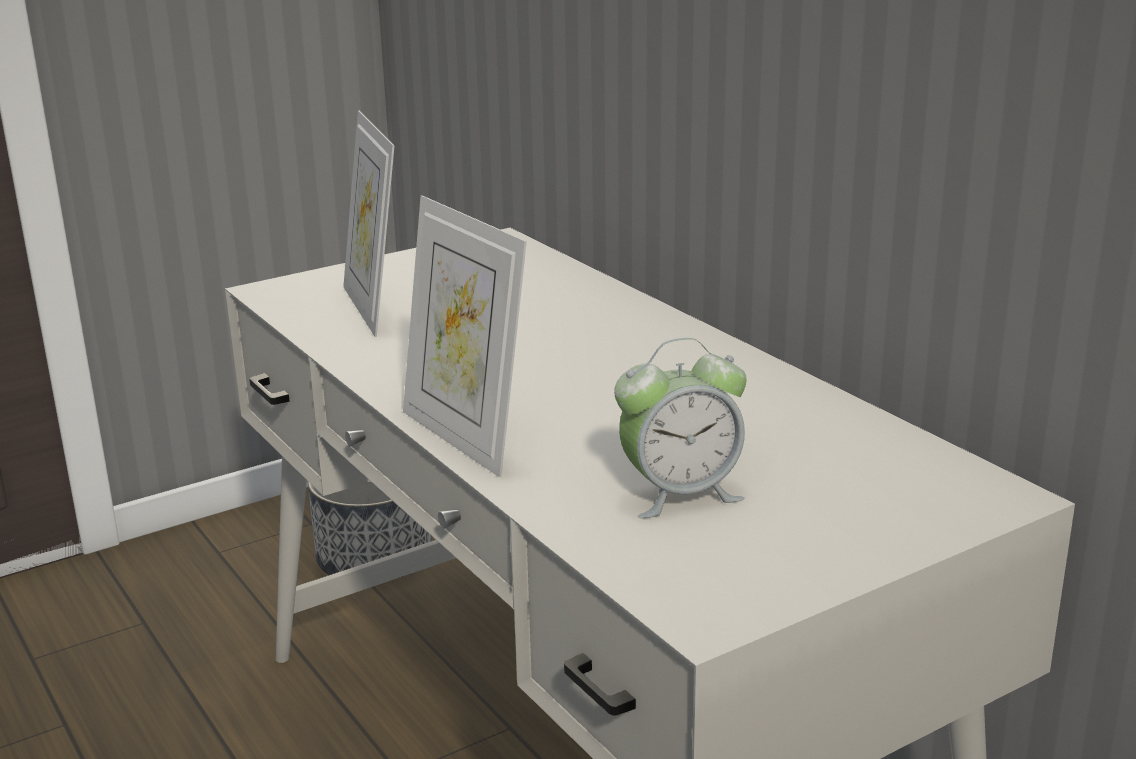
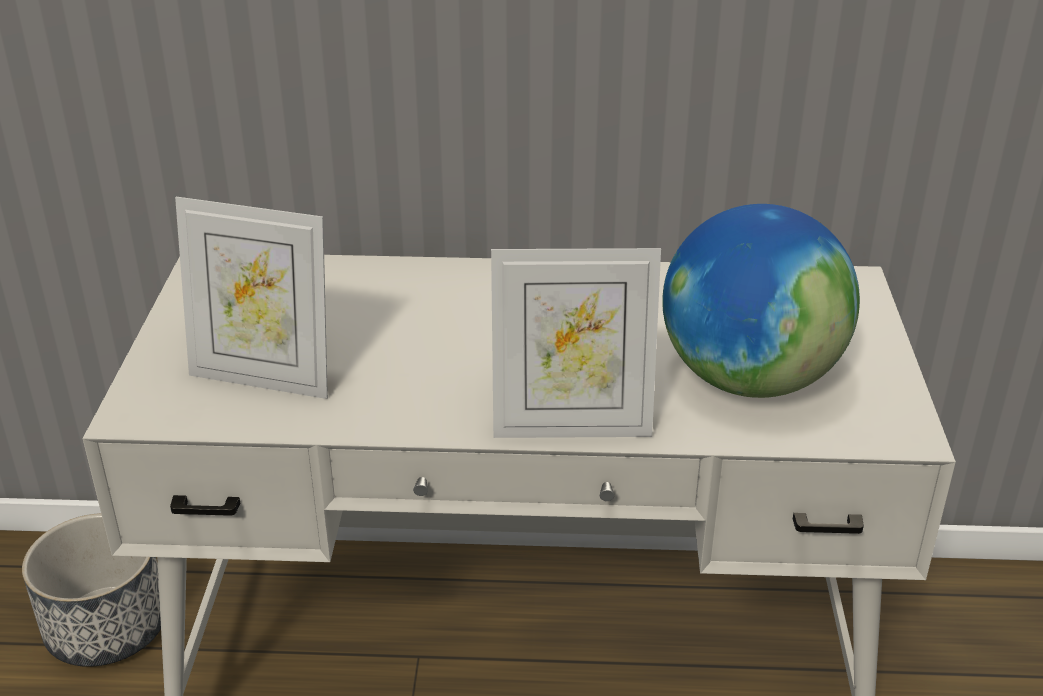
camera: 55 degrees left, 10 degrees up
(680, 494) = (749, 378): alarm clock -> globe

